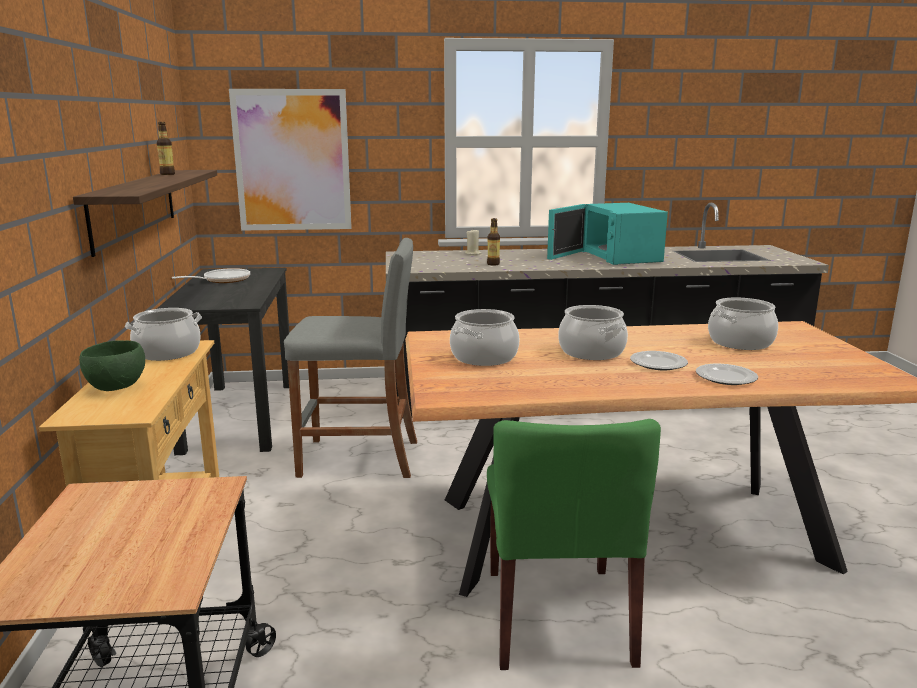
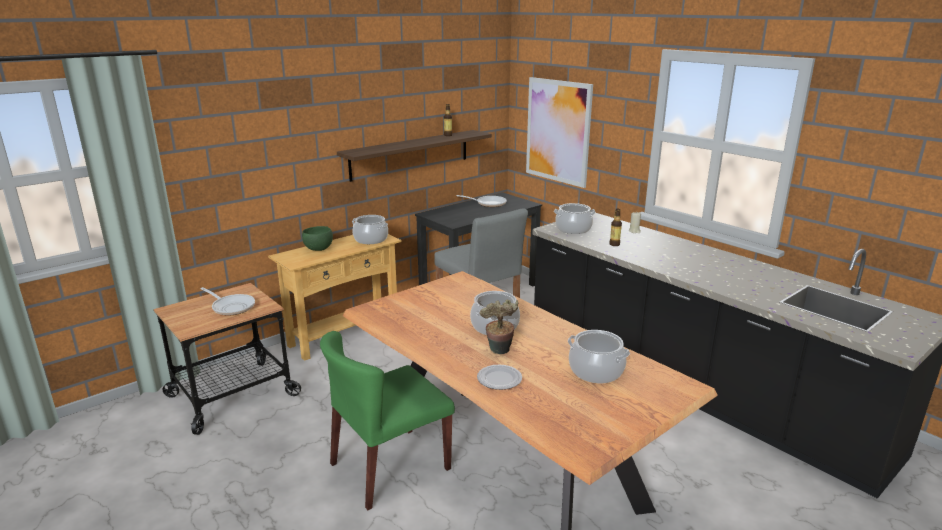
camera: 55 degrees right, 5 degrees up
(146, 521) = (231, 307): none -> frying pan
(483, 357) = (442, 301): cooking pot -> cooking pot (573, 229)
(615, 257) = (727, 271): turquoise microwave -> none
(659, 364) = (499, 352): plate -> potted plant

